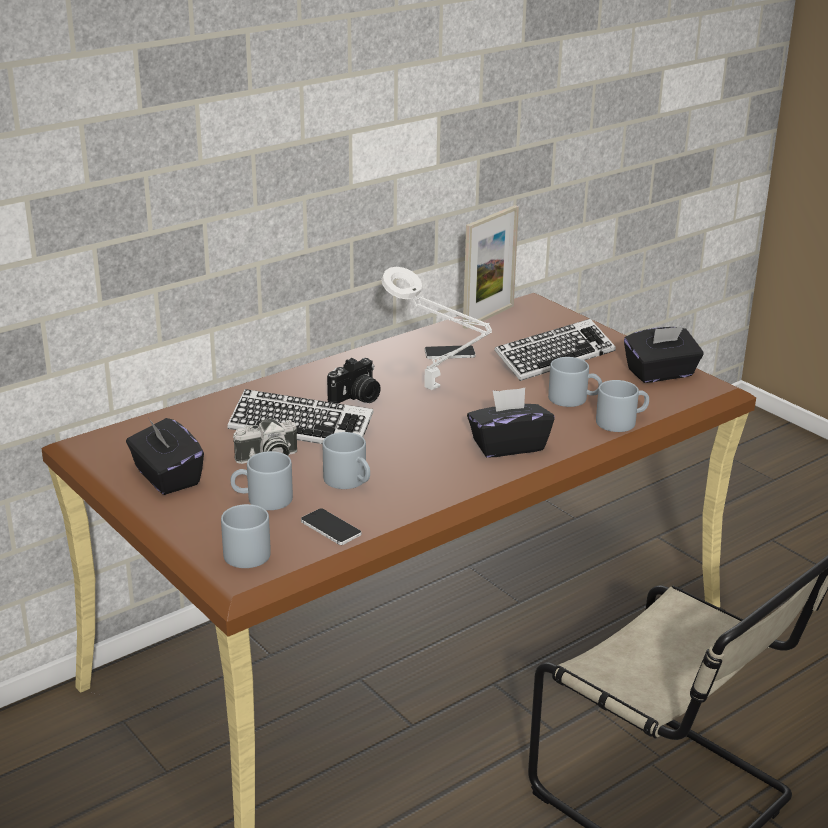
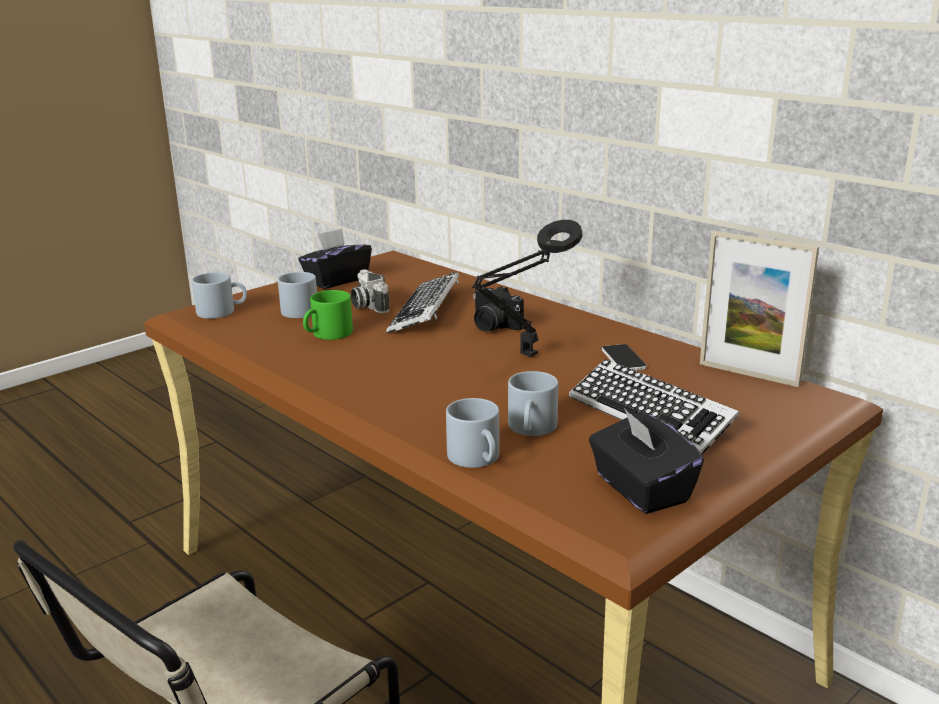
camera: 85 degrees right, 5 degrees down
(330, 528) = (249, 333): phone -> none
(350, 481) = (328, 335): grey mug -> green mug
(435, 389) = (526, 356): white table lamp -> black table lamp
(508, 446) = (402, 395): black tissue box -> none

